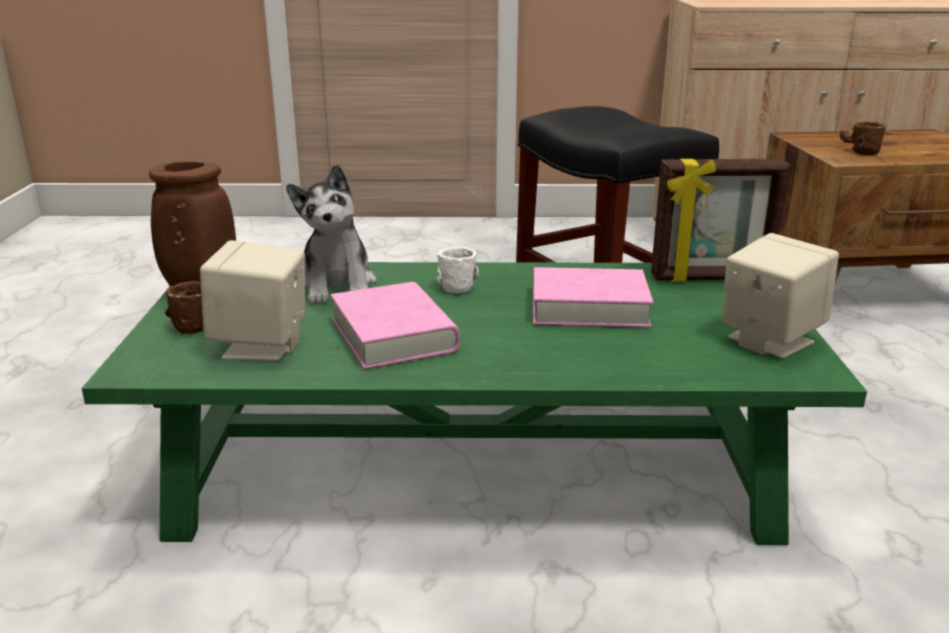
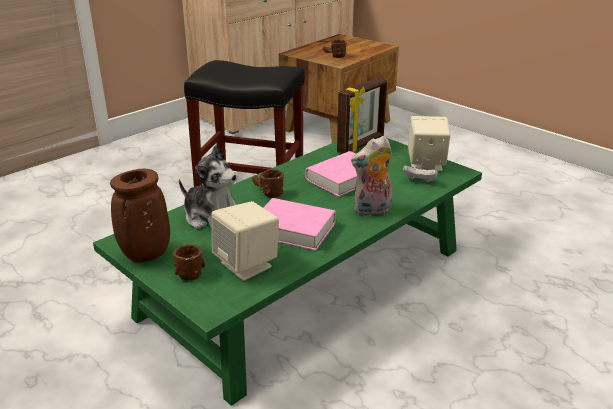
camera: 45 degrees left, 5 degrees up
(452, 284) = (266, 193): white mug -> brown mug
(544, 360) = (372, 211): none -> plush toy
(706, 356) = (419, 181): none -> white game controller

